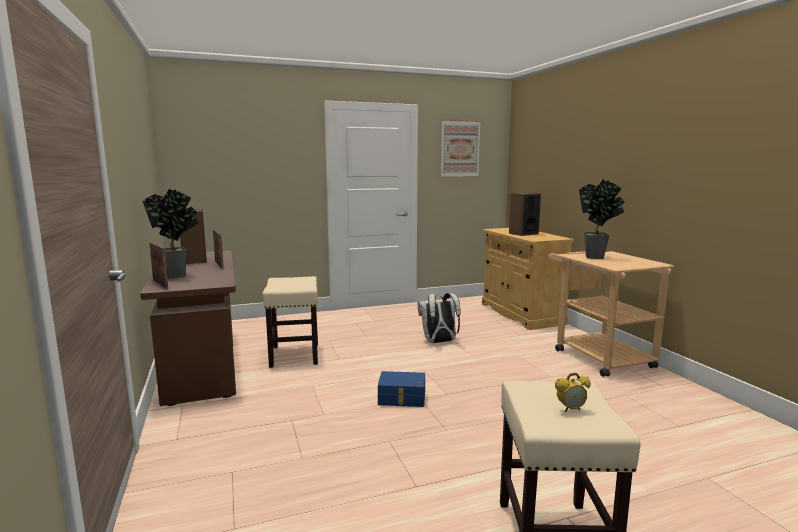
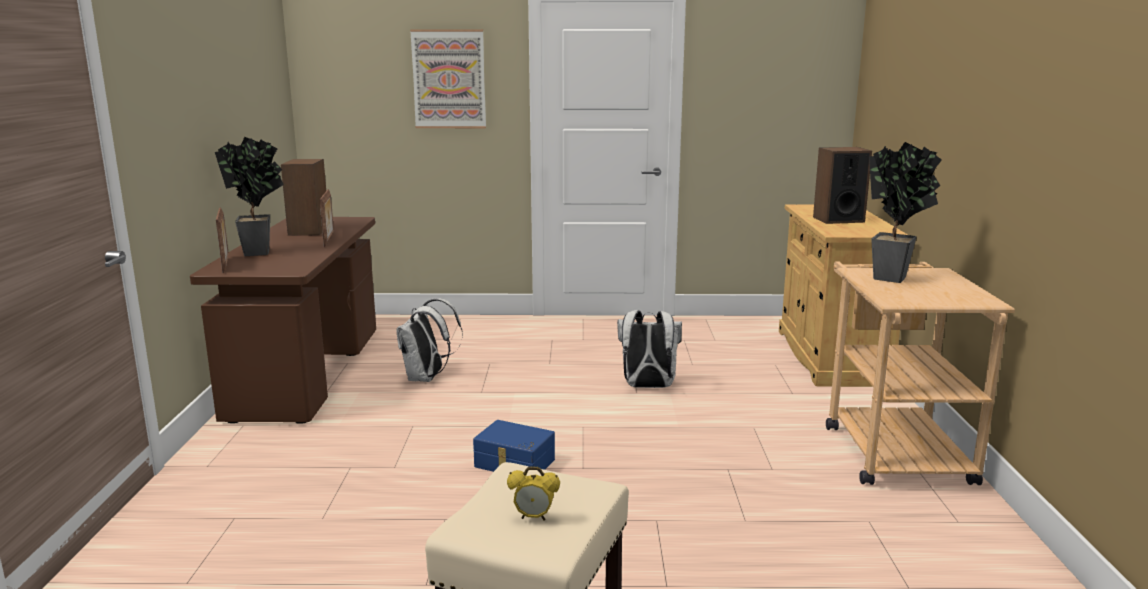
camera: 20 degrees right, 5 degrees up
(295, 355) = (427, 378): beige stool -> white backpack
(460, 149) = (762, 63): picture -> picture (449, 79)

